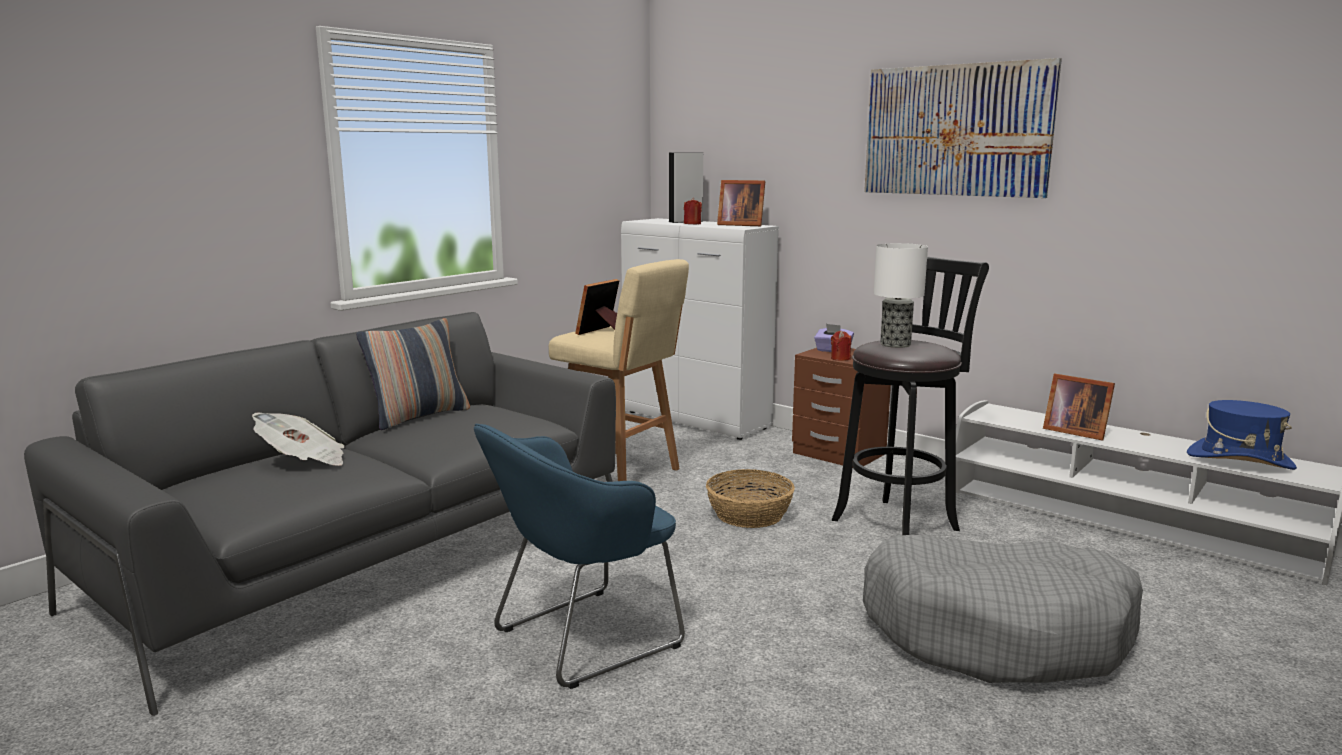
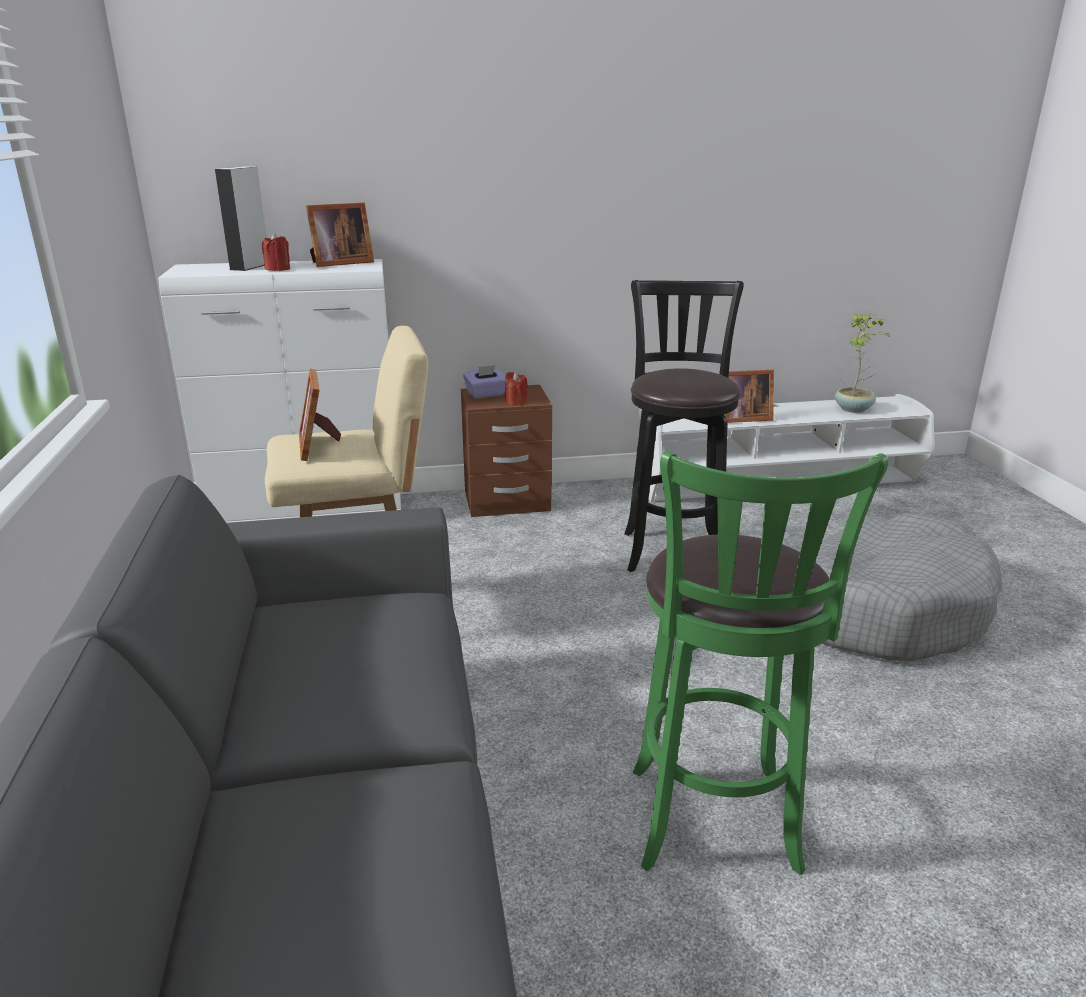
camera: 50 degrees left, 10 degrees up
(304, 461) = (304, 848): newspaper -> none
(419, 416) = (247, 673): pillow -> none
(579, 640) = (714, 826): blue armchair -> green stool
(748, 515) = (565, 601): basket -> none
(894, 344) = (678, 379): table lamp -> none
(956, 130) = (591, 137): picture -> none
(1239, 460) = (854, 409): blue hat -> potted plant

